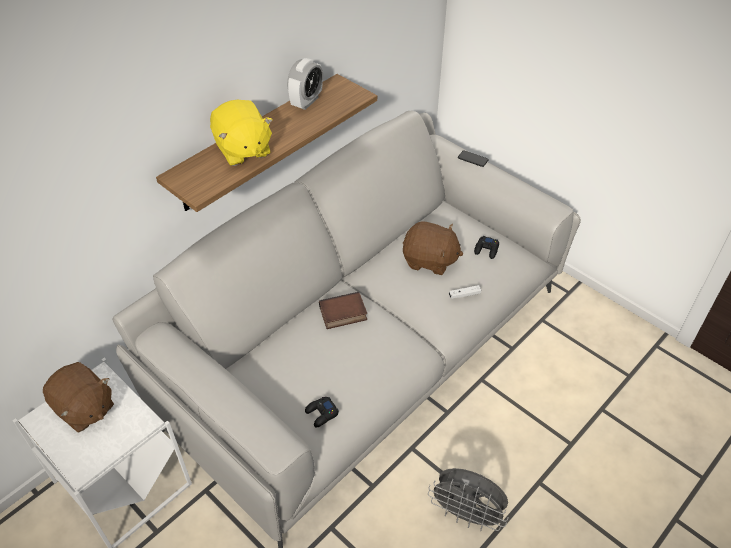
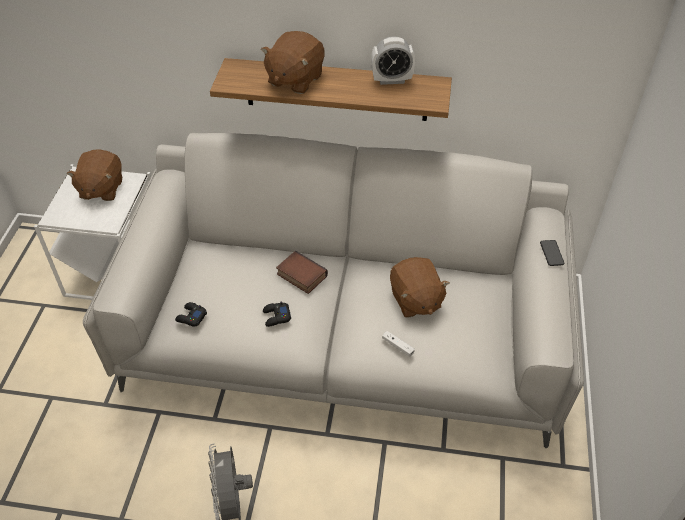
camera: 55 degrees right, 0 degrees up
(242, 150) = (294, 79): yellow plush toy -> brown plush toy
(486, 249) = (471, 335): black game controller -> black game controller (276, 317)

